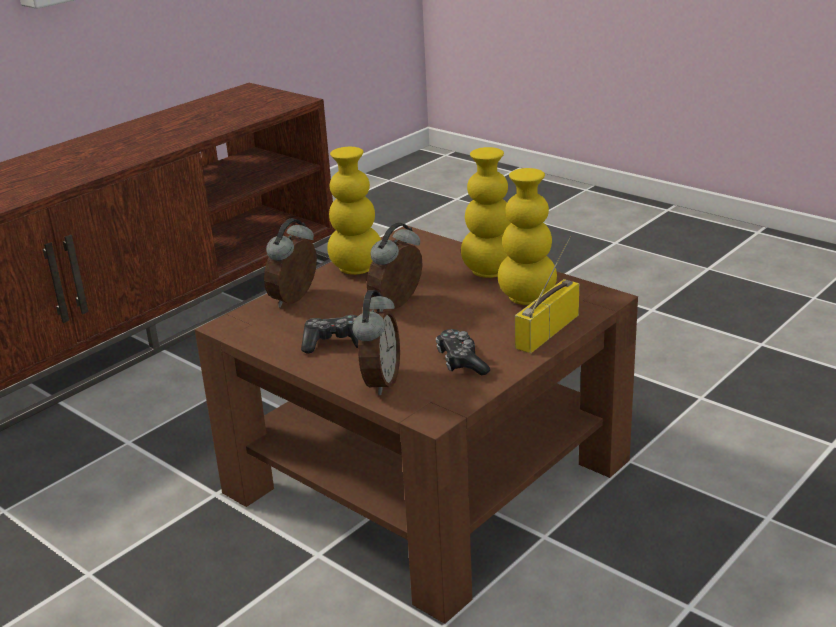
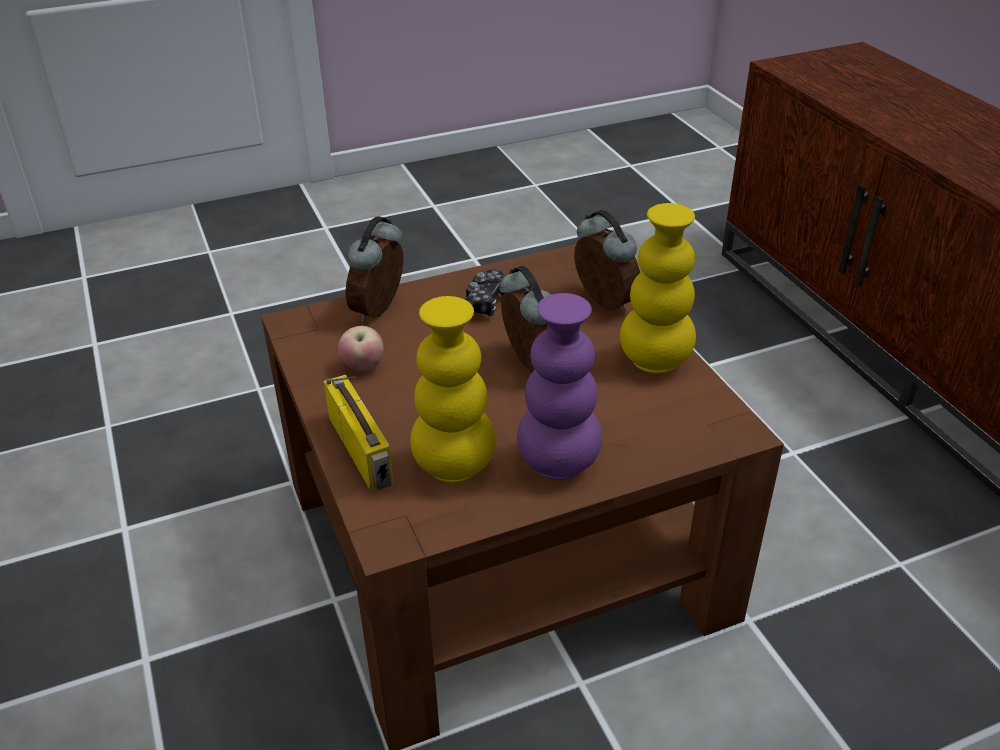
camera: 115 degrees right, 10 degrees up
(379, 382) = (381, 311): alarm clock -> alarm clock turned 75 degrees clockwise
(461, 362) = (363, 367): game controller -> apple
(489, 272) = (558, 464): yellow vase -> purple vase

